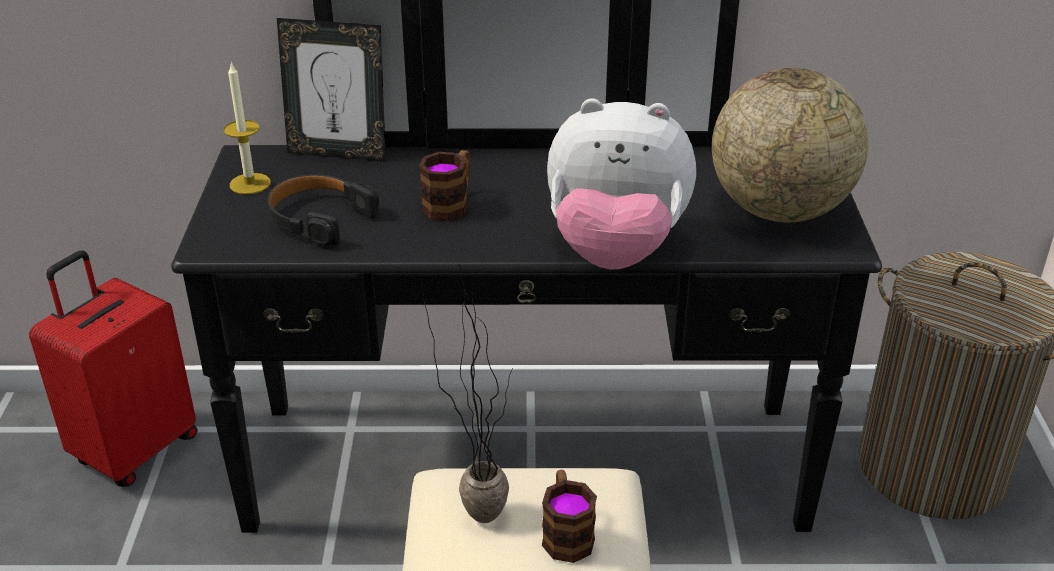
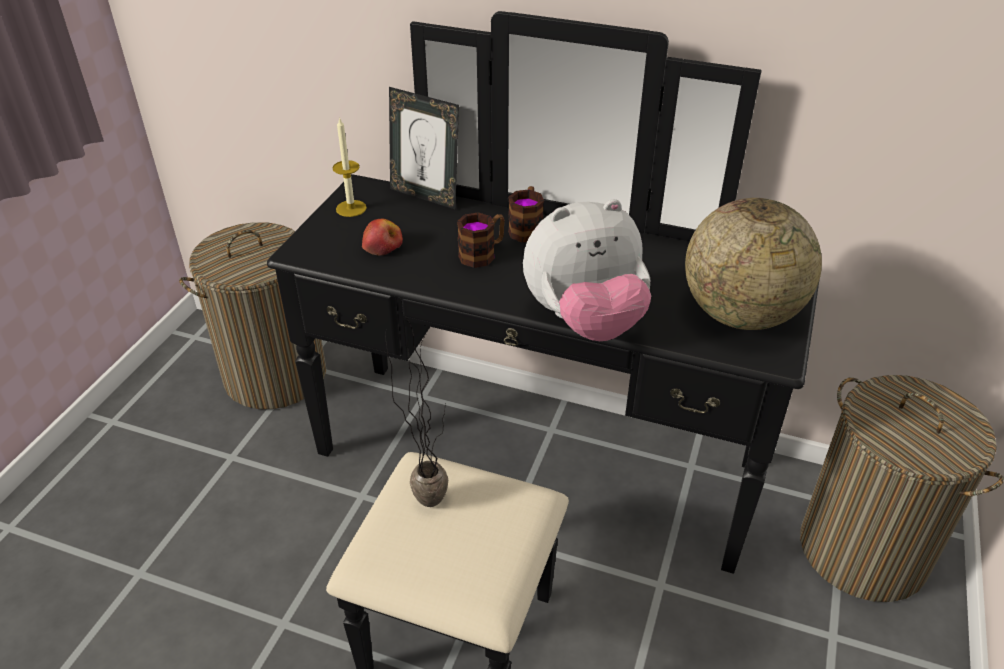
camera: 20 degrees right, 5 degrees up
(134, 449) = (276, 375): red suitcase -> laundry basket
(319, 218) = (383, 246): black headphones -> apple
(566, 533) = (482, 532): mug -> mug (526, 228)
(615, 251) = (585, 321): plush toy -> plush toy turned 45 degrees counterclockwise

